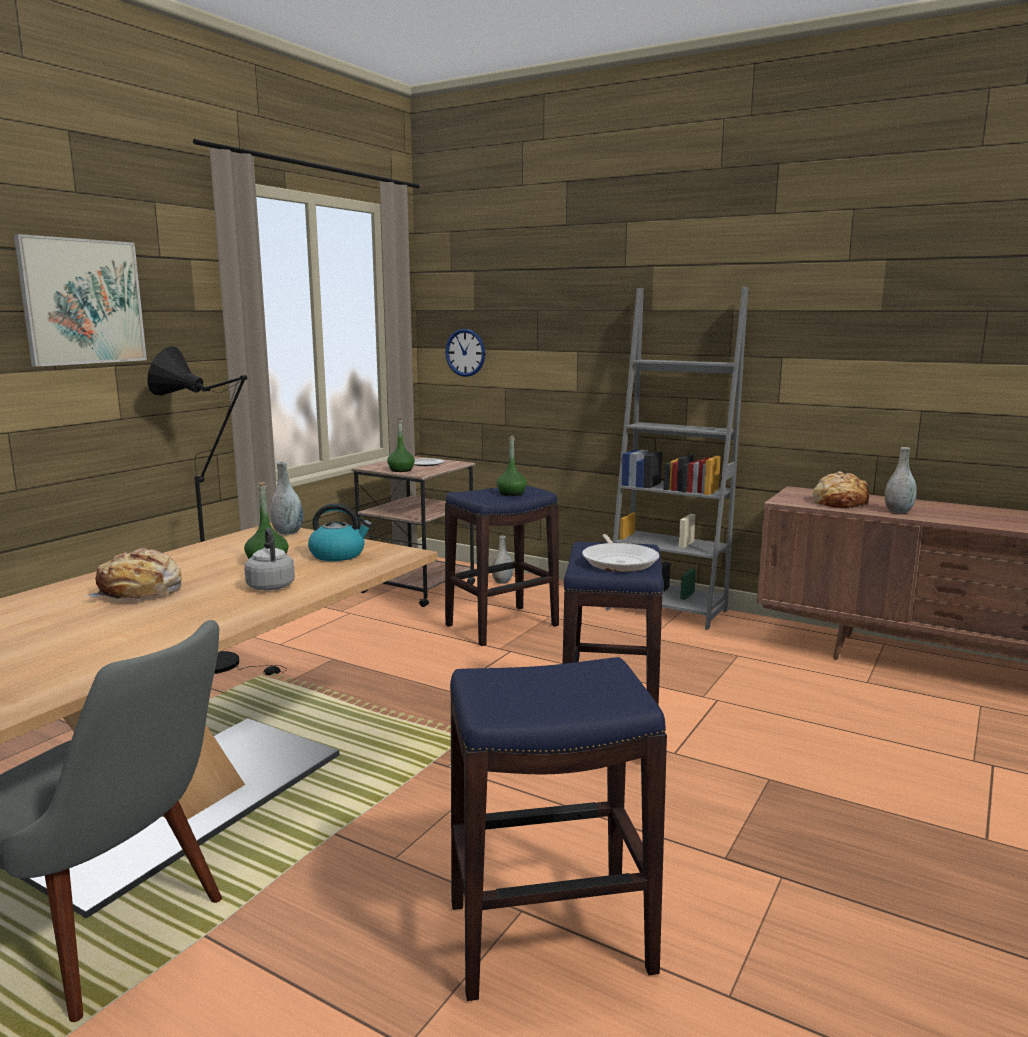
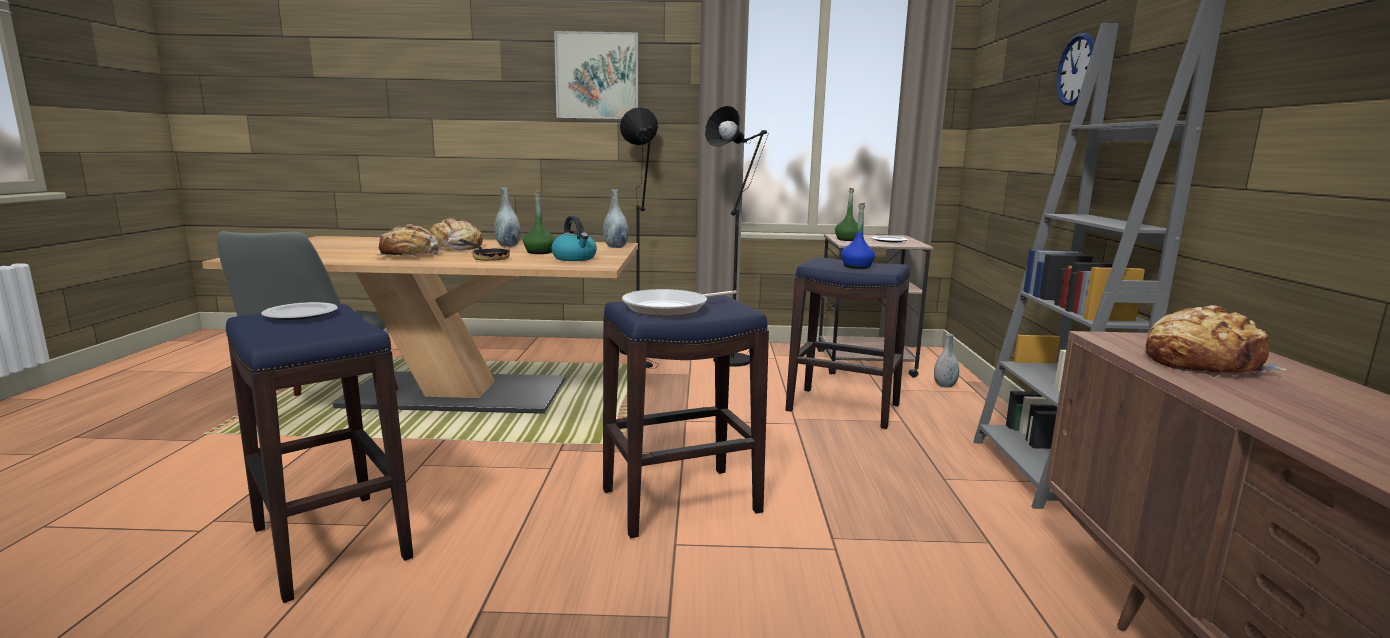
camera: 60 degrees right, 0 degrees up
(169, 618) = (410, 255): none -> bread
(270, 586) = (487, 258): grey kettle -> frying pan
(323, 628) = (735, 358): none -> black floor lamp
(465, 352) = (989, 131): wall clock -> wall clock (1076, 70)
(506, 687) = (301, 314): none -> plate
(511, 493) = (856, 266): green bottle -> blue bottle
(898, 511) = (1261, 399): grey vase -> grey vase (508, 246)

